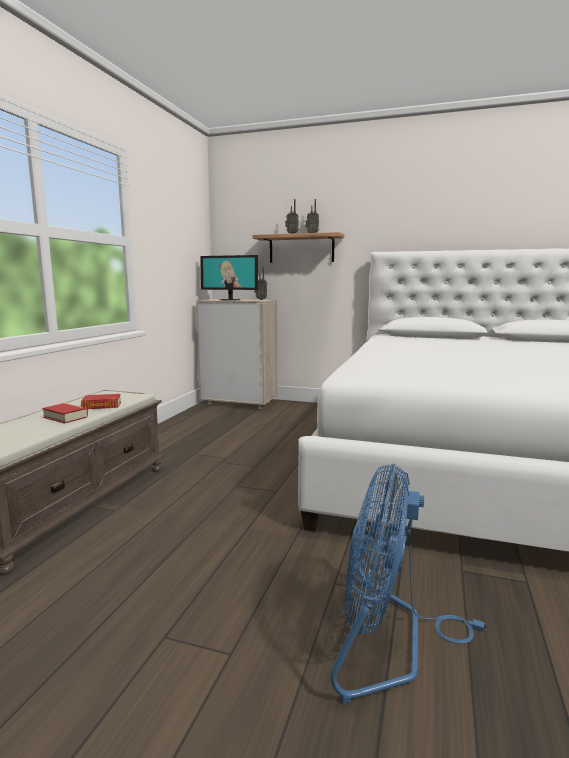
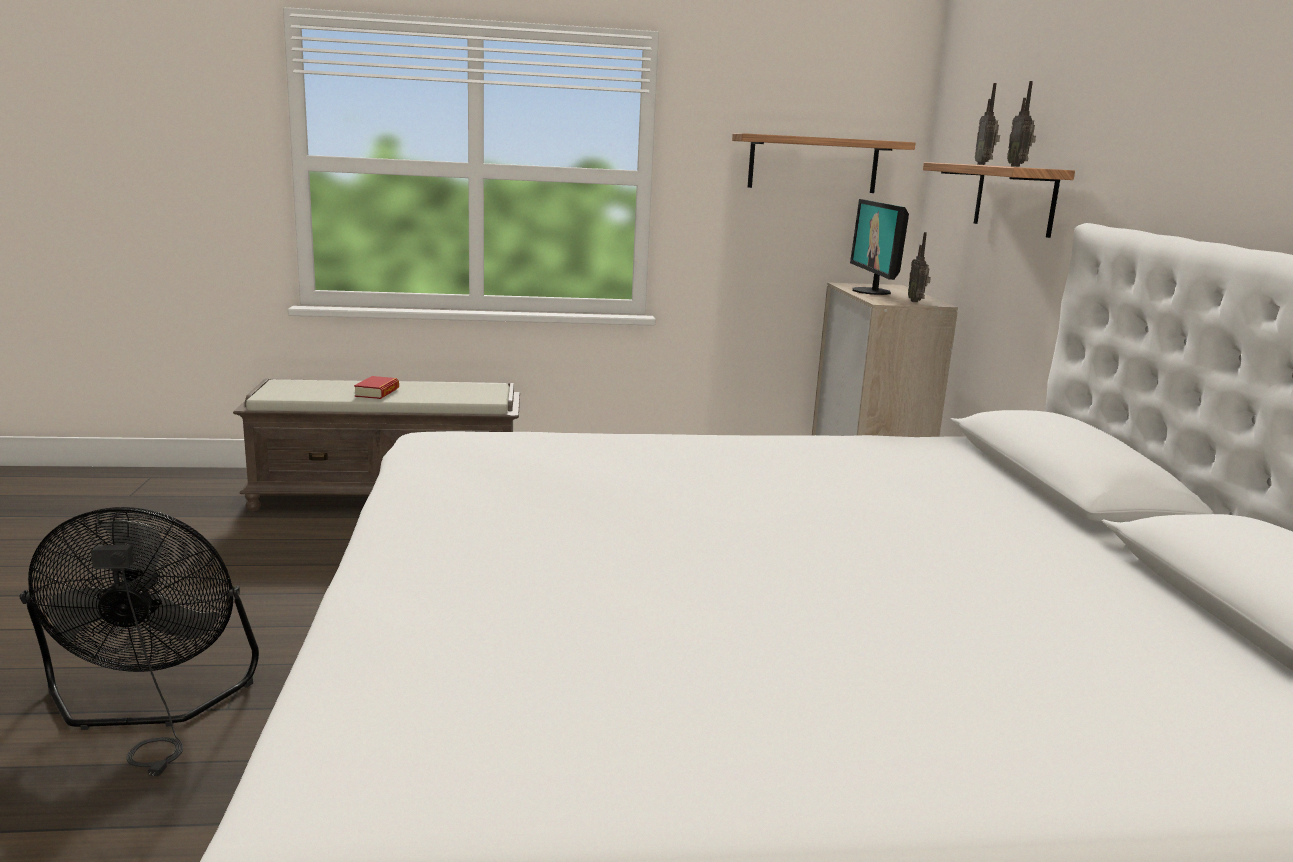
camera: 65 degrees right, 5 degrees up
(101, 406) = (432, 395): book -> none
(182, 237) = (813, 164): none -> shelf
(390, 636) = (146, 709): blue fan -> black fan

